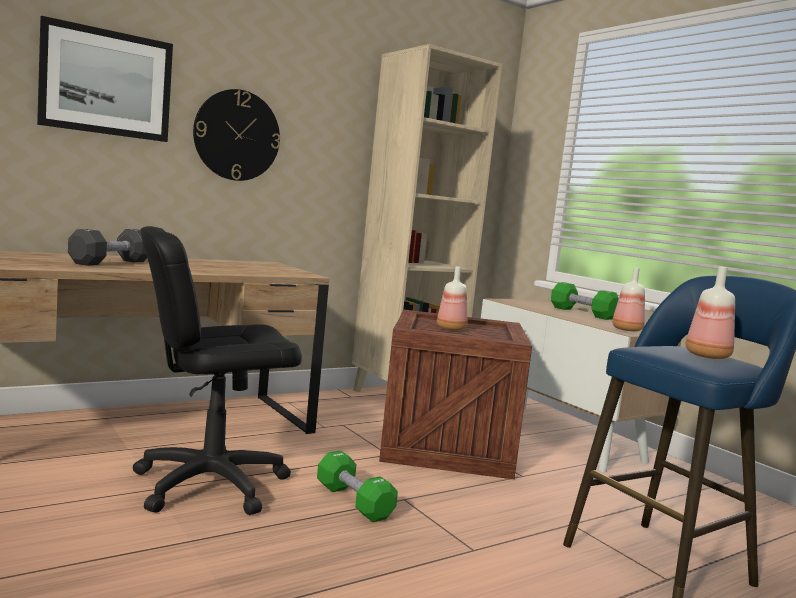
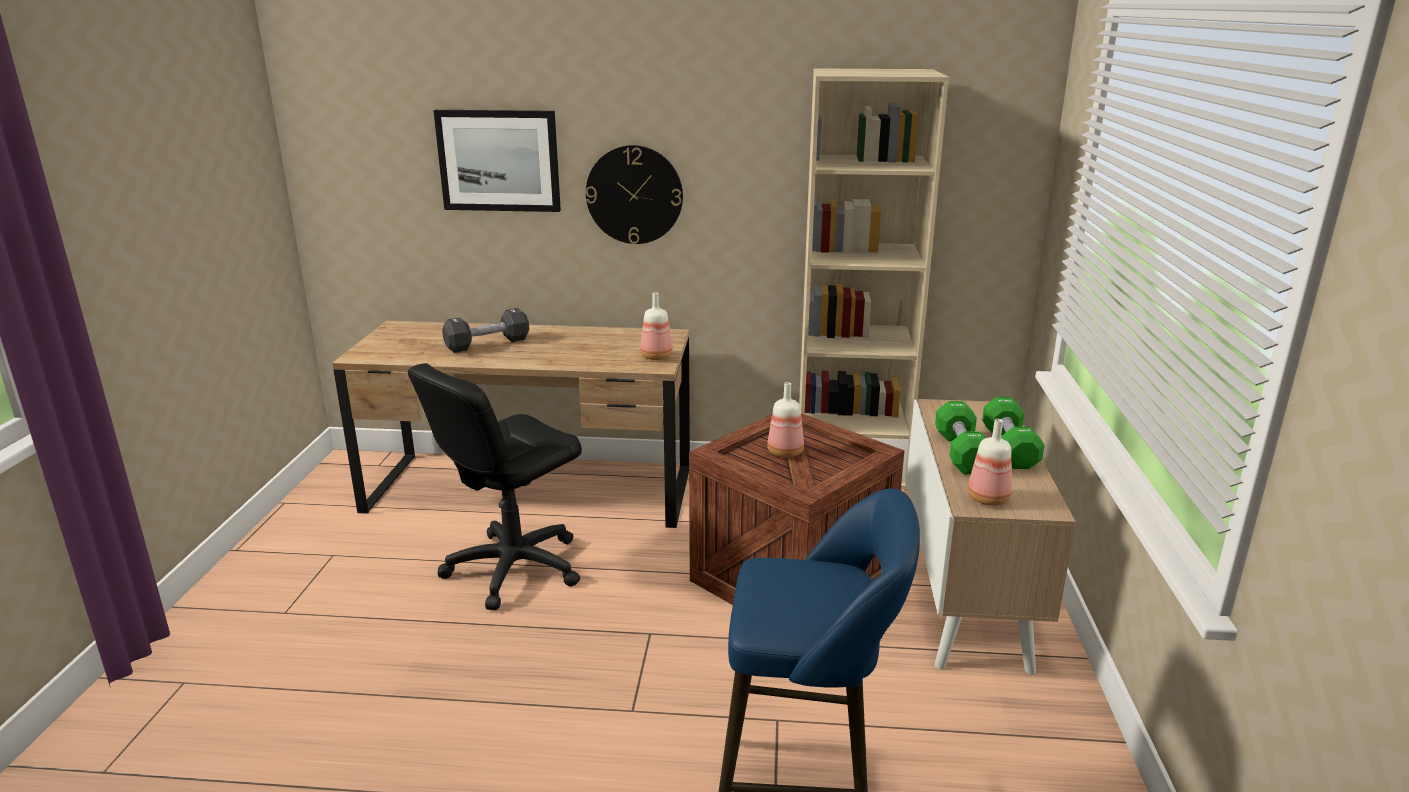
camera: 40 degrees right, 15 degrees up
(210, 484) = (514, 568): black office chair -> black office chair turned 60 degrees counterclockwise
(354, 502) = (601, 622): green dumbbell -> green dumbbell (961, 453)
(708, 356) = (810, 602): bottle -> bottle (655, 357)

